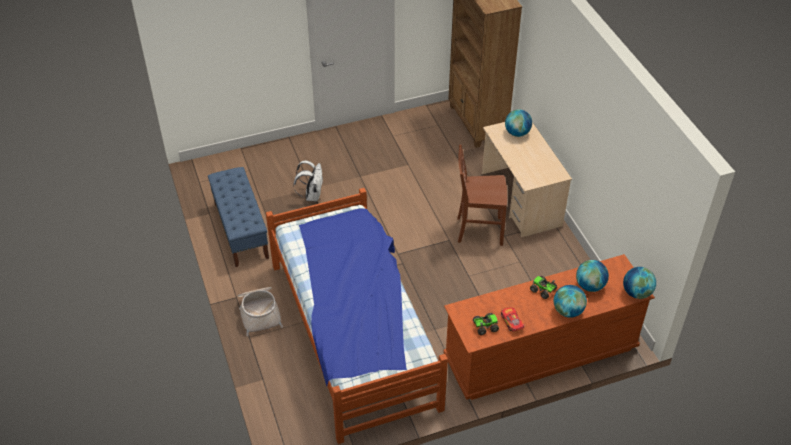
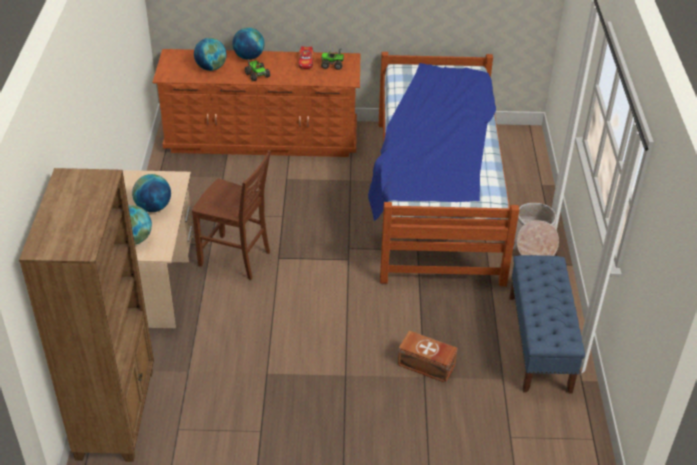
camera: 160 degrees left, 5 degrees down
(312, 195) = (426, 366): white backpack -> brown storage box
(636, 293) = (174, 54): globe -> globe (153, 207)

